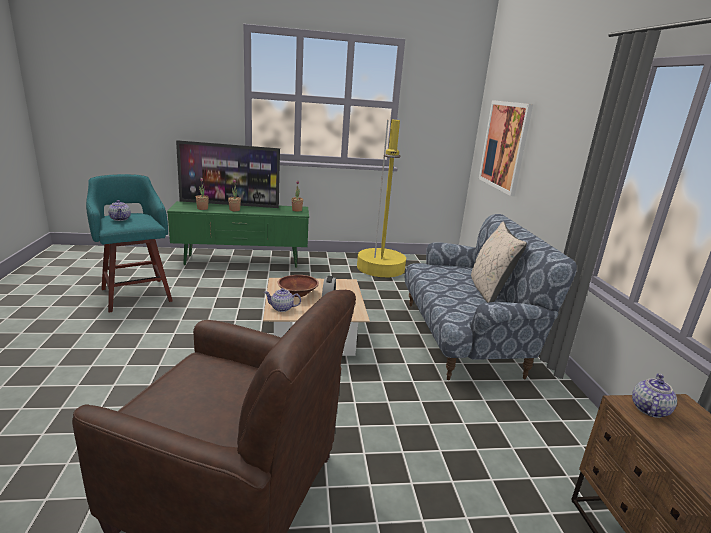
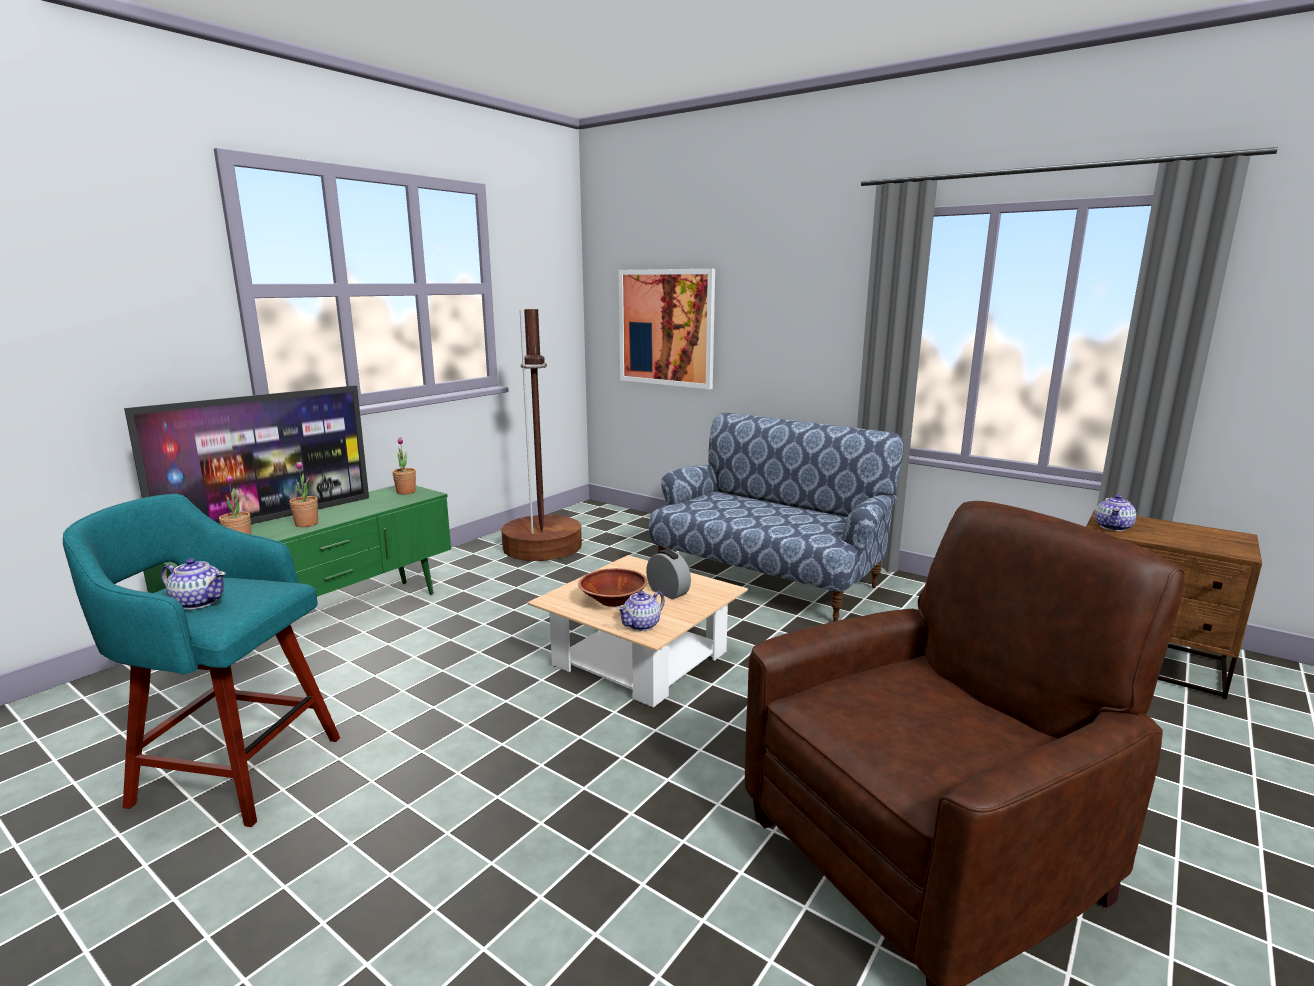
camera: 45 degrees left, 5 degrees down
(381, 268) = (542, 547): yellow floor lamp -> brown floor lamp
(488, 290) = (784, 506): beige pillow -> none
(649, 409) = (1113, 527): teapot -> teapot turned 135 degrees counterclockwise

